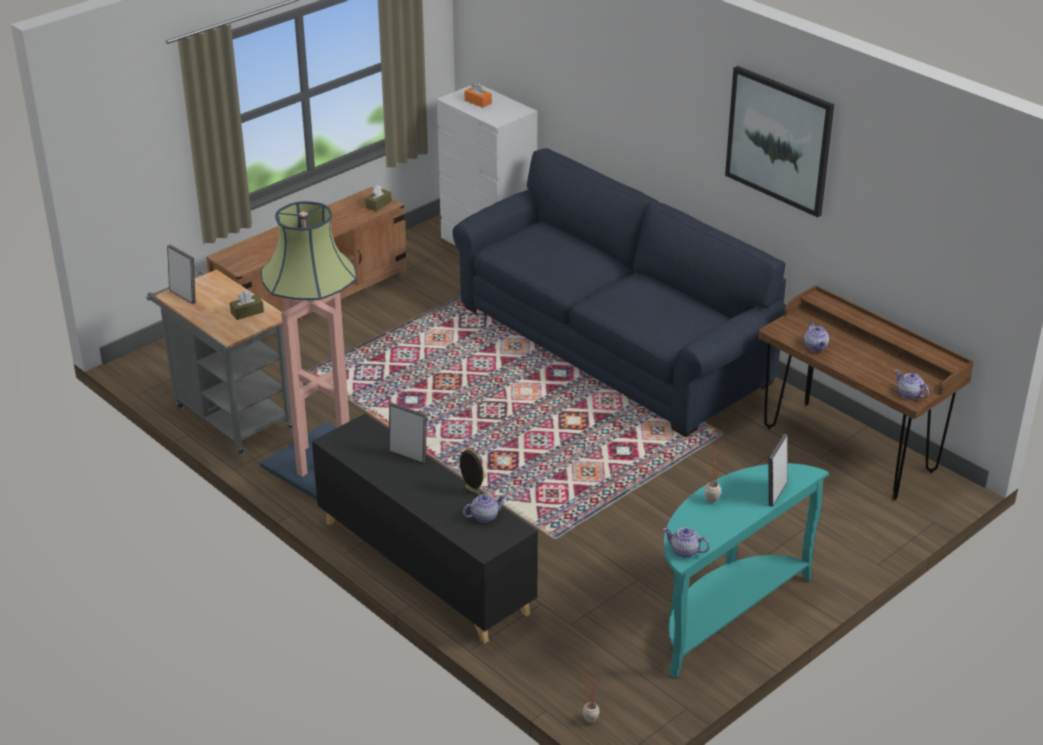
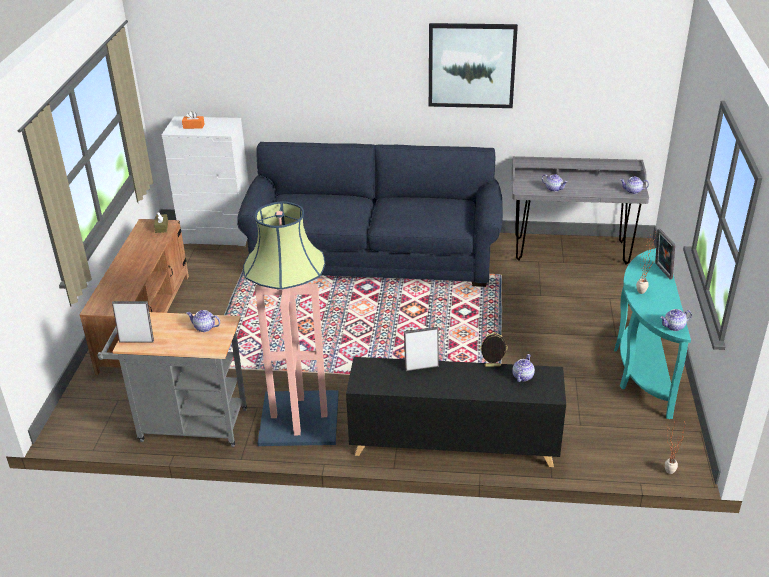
camera: 40 degrees left, 0 degrees up
(247, 312) = (204, 328): brown tissue box -> teapot
(849, 449) = (570, 251): brown desk -> grey desk

